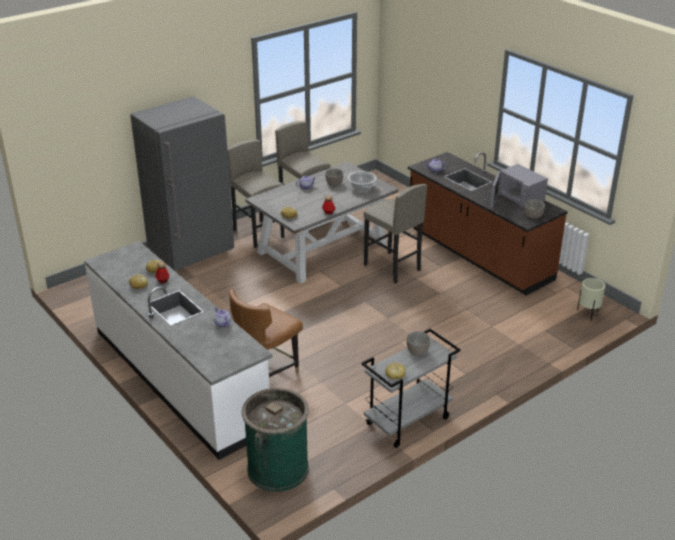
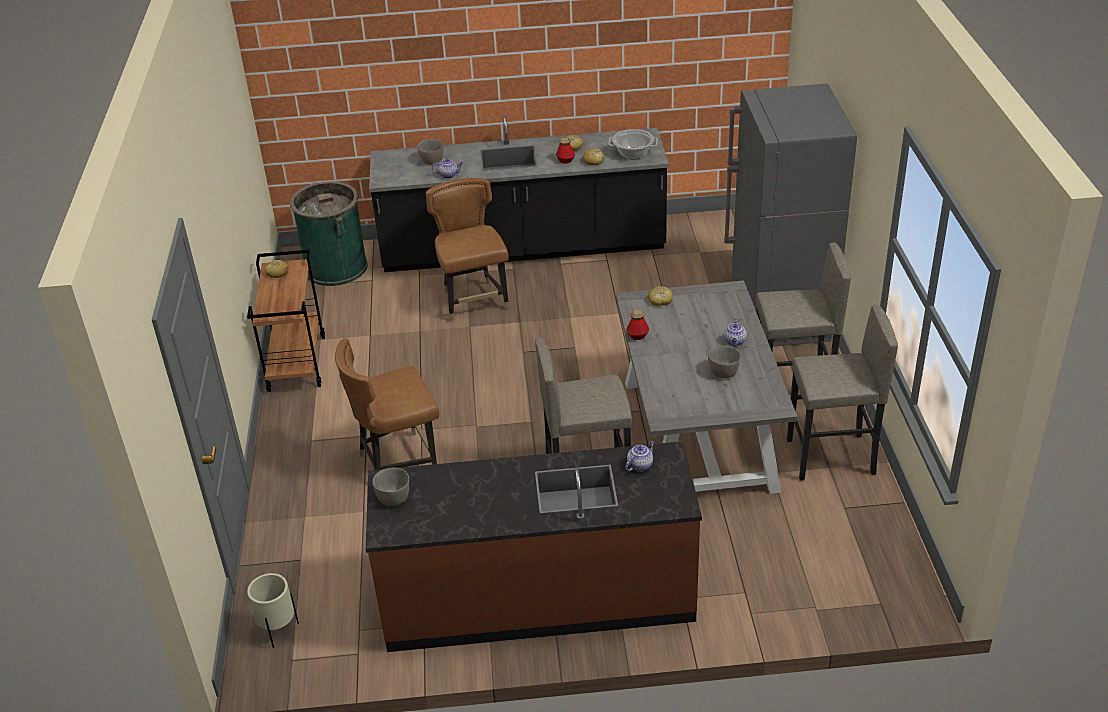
camera: 125 degrees right, 5 degrees up
(180, 378) = (523, 249): white counter -> black counter
(361, 188) = (686, 394): cooking pot -> cooking pot (633, 153)
(407, 422) = (296, 363): grey cart -> brown cart
(418, 351) = (290, 300): grey bowl -> grey bowl (431, 161)
(445, 332) = (398, 462): none -> brown chair
(518, 197) = (461, 514): grey microwave -> none

